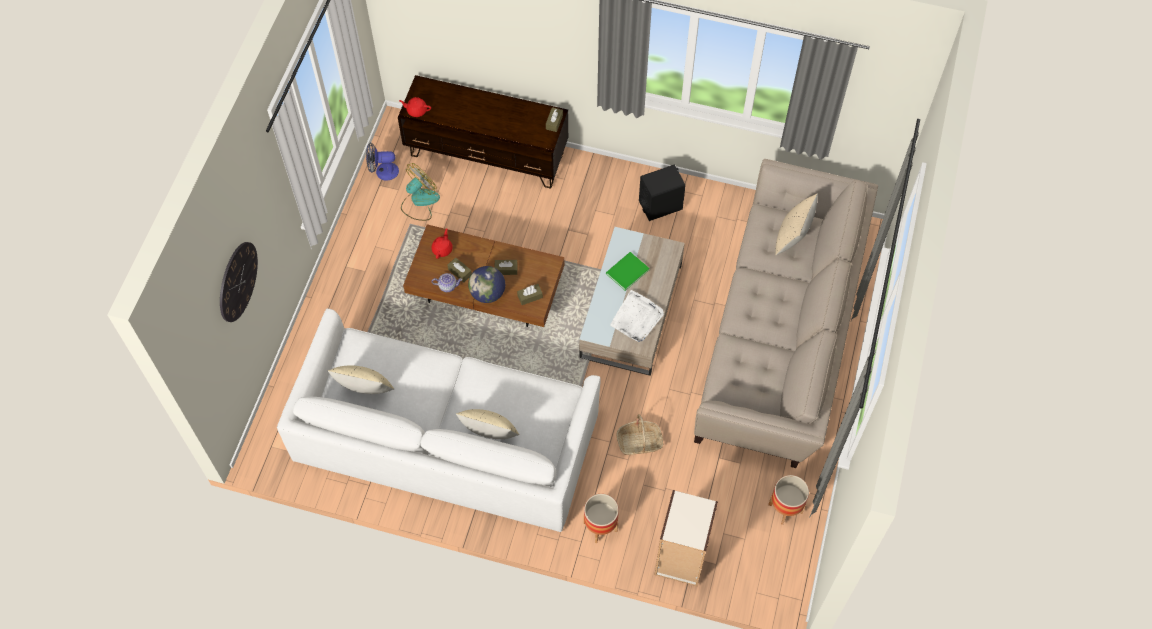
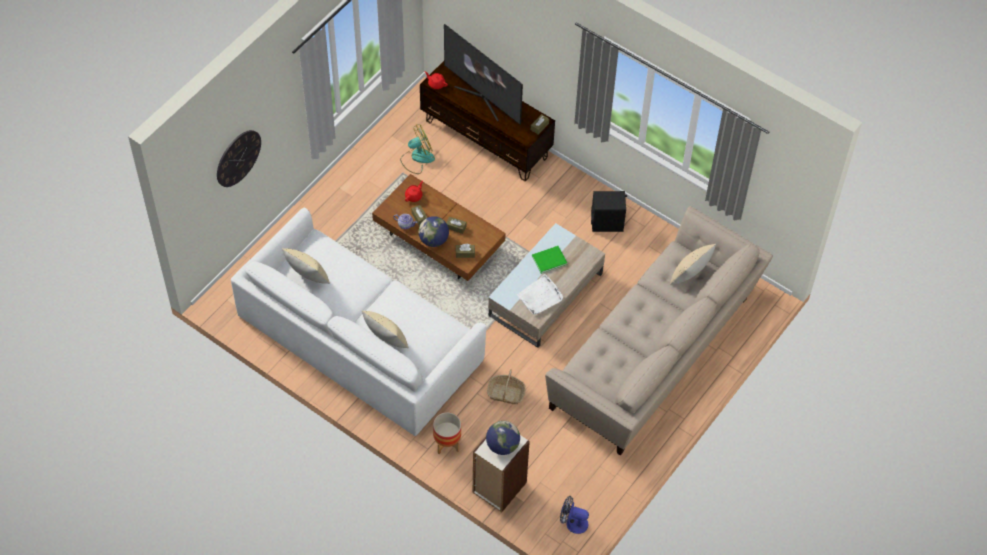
camera: 20 degrees right, 5 degrees down
(383, 171) = (399, 126): fan -> fan (573, 522)
(476, 110) = (482, 98): none -> television
(690, 519) = (502, 446): none -> globe
(785, 509) = (597, 482): planter -> none

